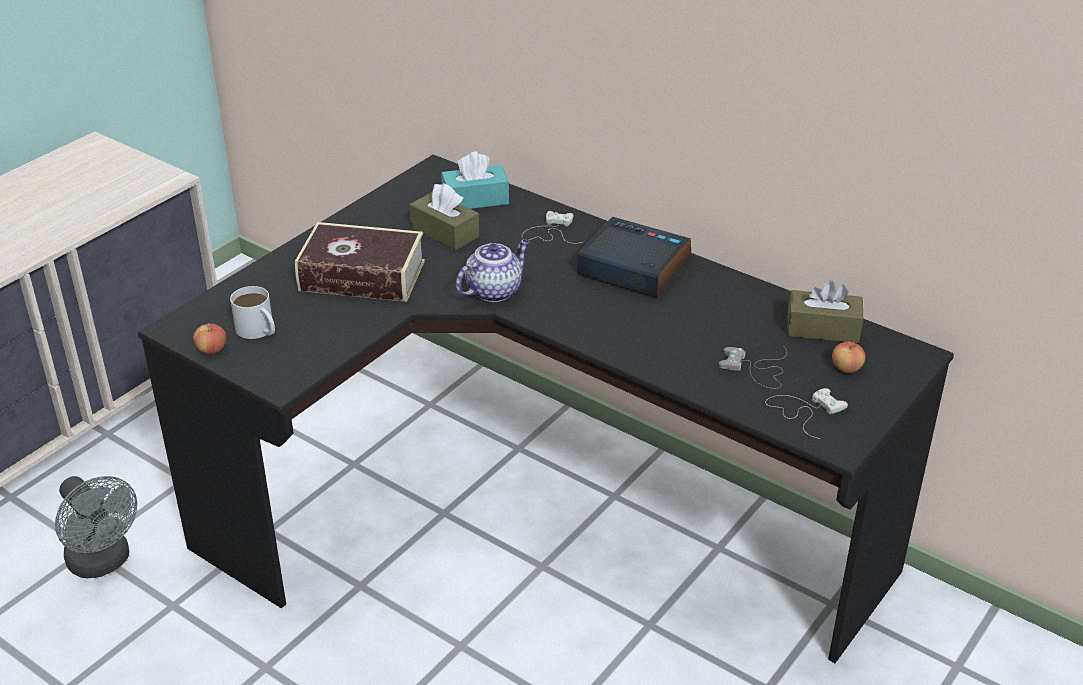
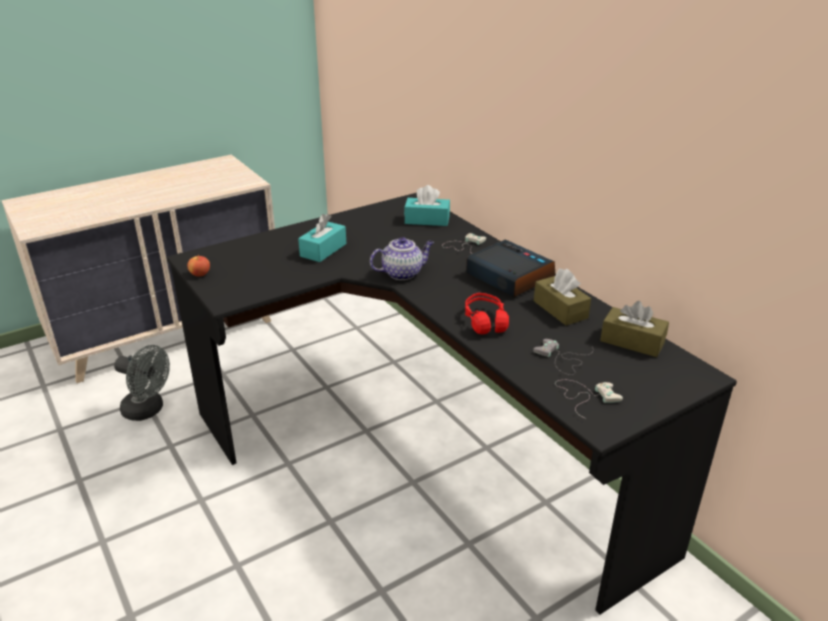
camera: 20 degrees right, 5 degrees down
(104, 563) = (148, 410): grey fan -> grey fan turned 45 degrees counterclockwise
(259, 331) = (236, 269): white mug -> none
(362, 276) = (323, 250): book -> turquoise tissue box
(445, 232) = (394, 235): brown tissue box -> brown tissue box (560, 309)
(639, 339) = (485, 321): none -> red headphones
(846, 368) = (637, 373): apple -> none

